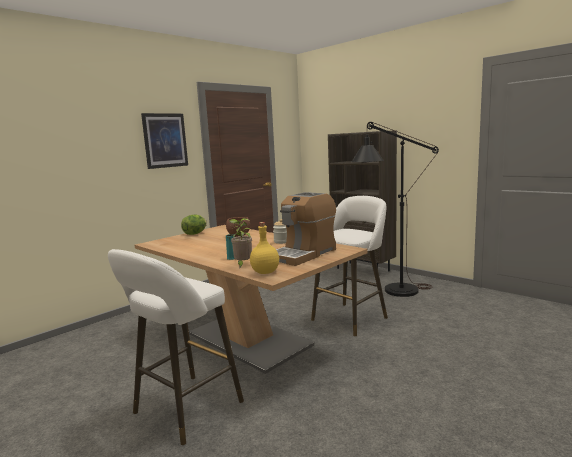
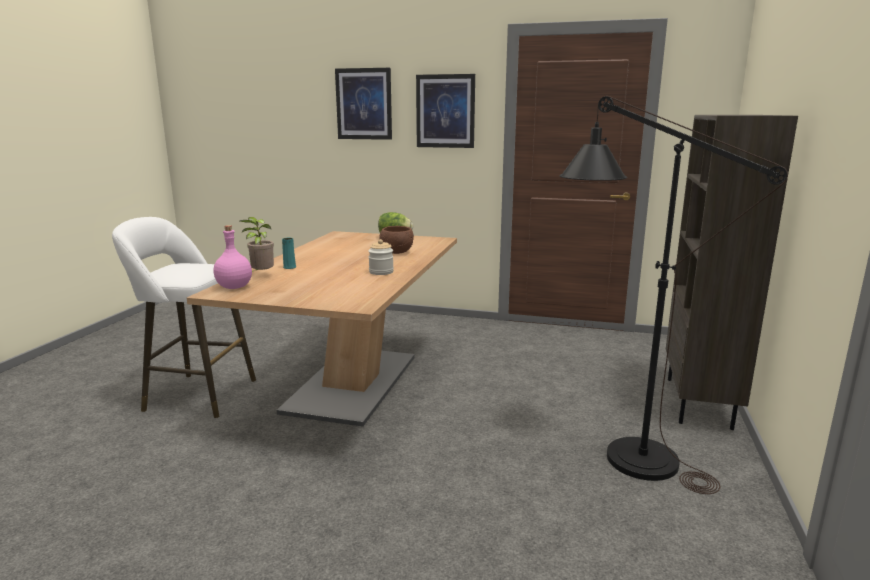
camera: 60 degrees right, 5 degrees up
(98, 137) = (364, 104): none -> picture
(264, 272) = (234, 287): yellow bottle -> pink bottle
(303, 254) = (320, 289): coffee machine -> none
(352, 317) = (473, 435): white stool -> none

